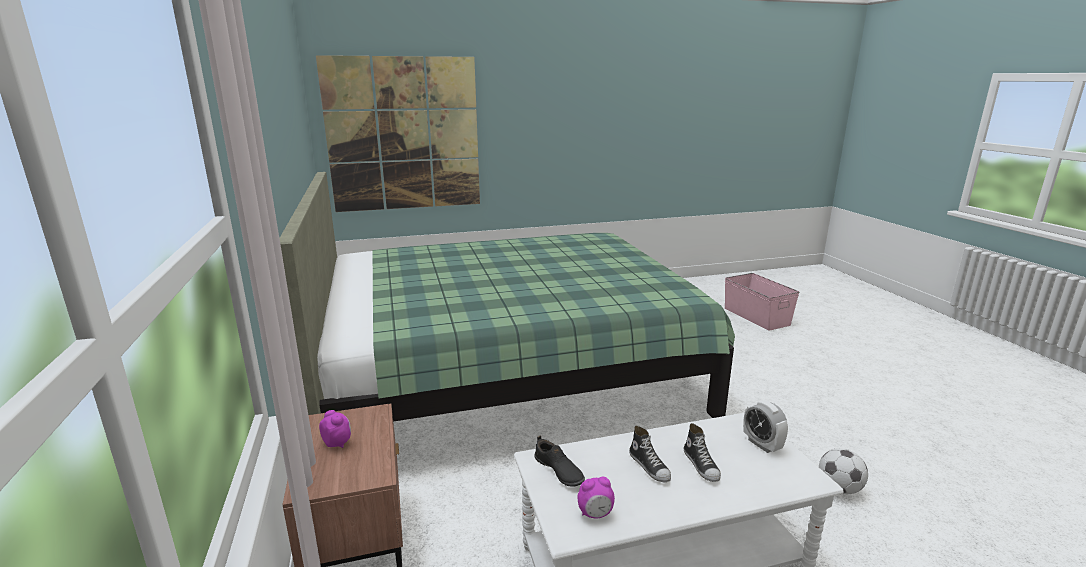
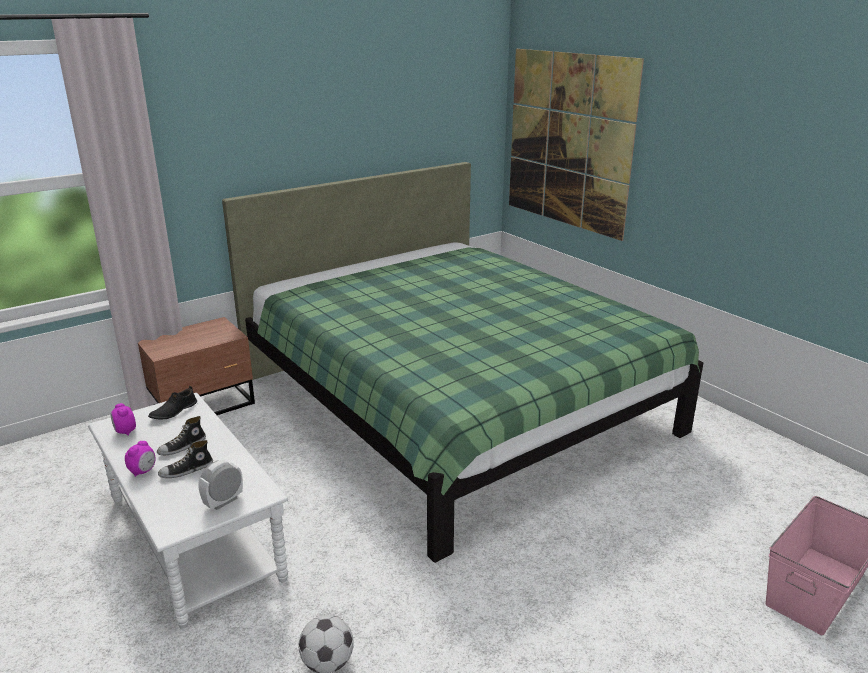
camera: 70 degrees right, 5 degrees up
(337, 443) = (194, 334): alarm clock -> alarm clock (143, 471)

